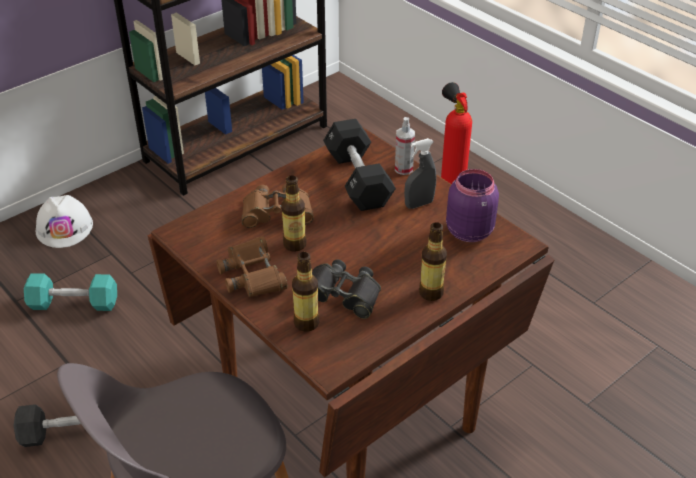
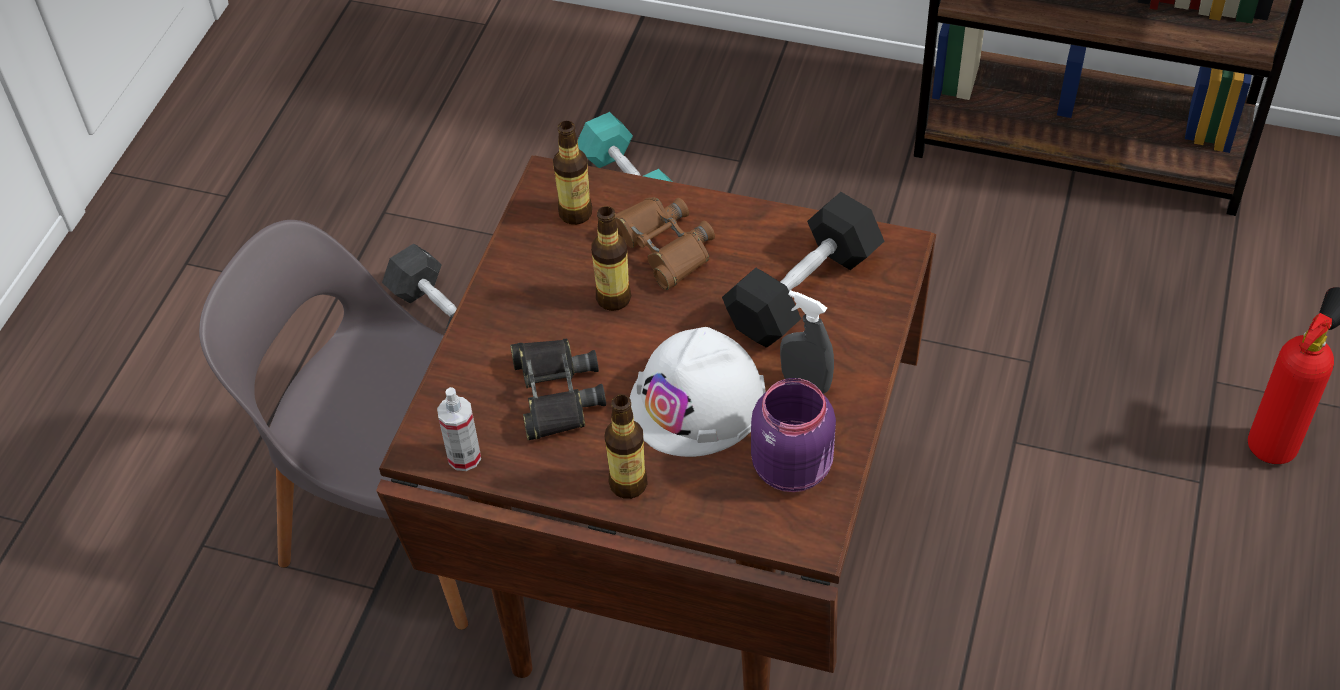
camera: 60 degrees right, 10 degrees up
(65, 227) = (743, 87): white hard hat -> white hard hat (698, 401)
(252, 274) = (527, 289): brown binoculars -> none
(306, 323) = (480, 386): bottle -> bottle (575, 213)
(403, 169) = (872, 327): spray bottle -> spray bottle (464, 457)

